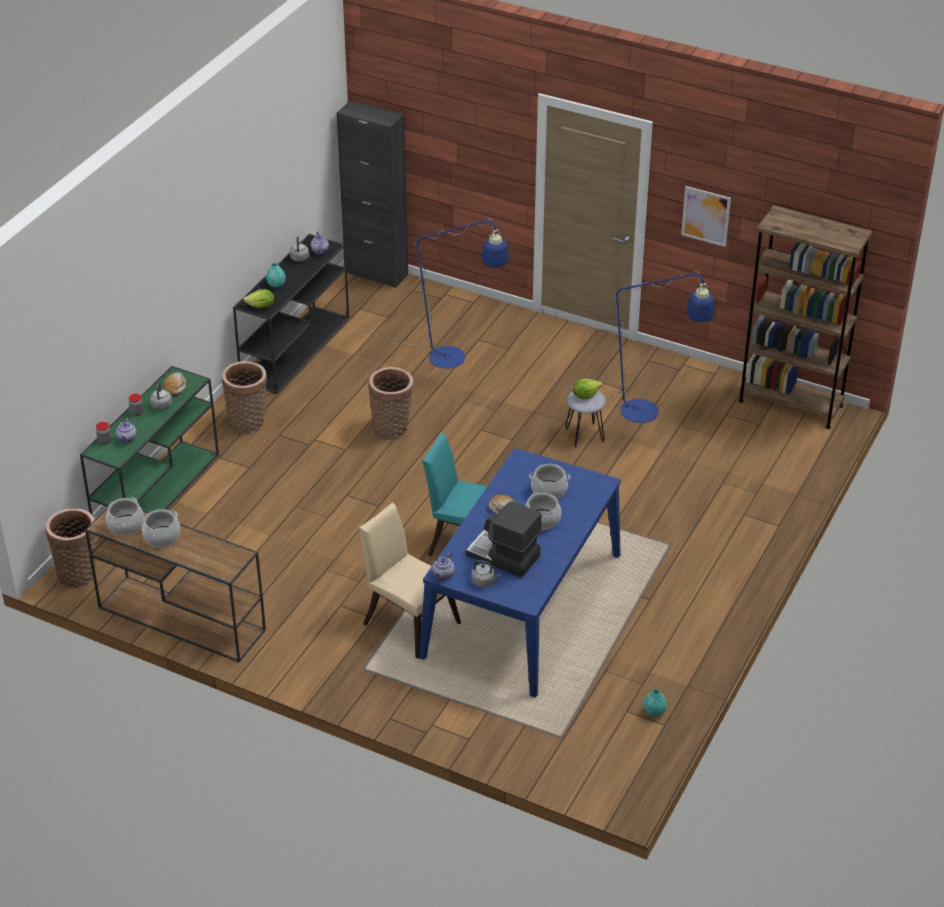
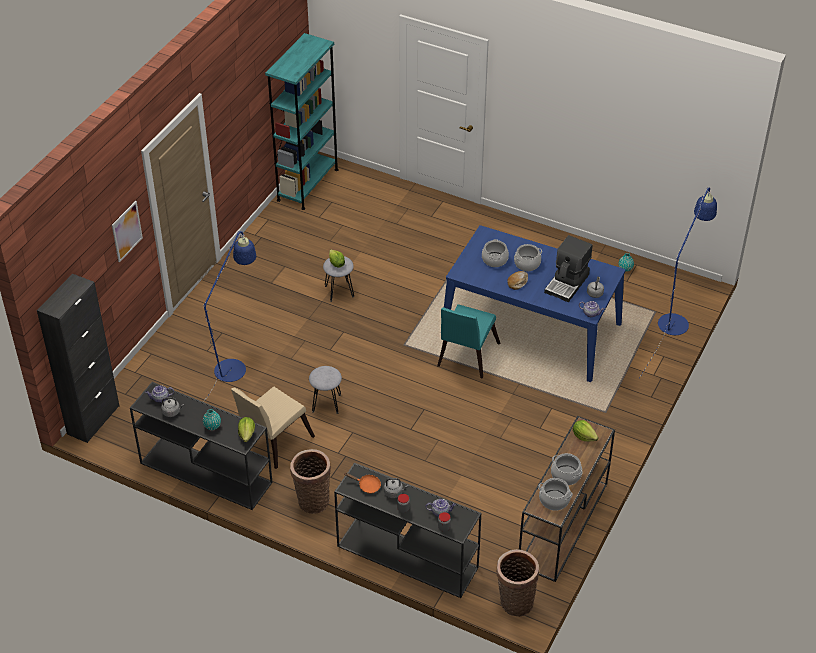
camera: 90 degrees left, 5 degrees up
(158, 491) = (406, 556): green console table -> black console table
(175, 387) = (367, 486): bread -> orange frying pan
(221, 555) = (584, 436): none -> lettuce
(392, 429) = (326, 403): basket -> grey stool
(408, 620) = (552, 389): beige chair -> beige chair (272, 443)
(649, 414) = (315, 256): blue floor lamp -> blue floor lamp (676, 319)
(706, 216) = (235, 124): picture -> picture (126, 231)
(790, 403) = (307, 184): brown bookcase -> turquoise bookcase

